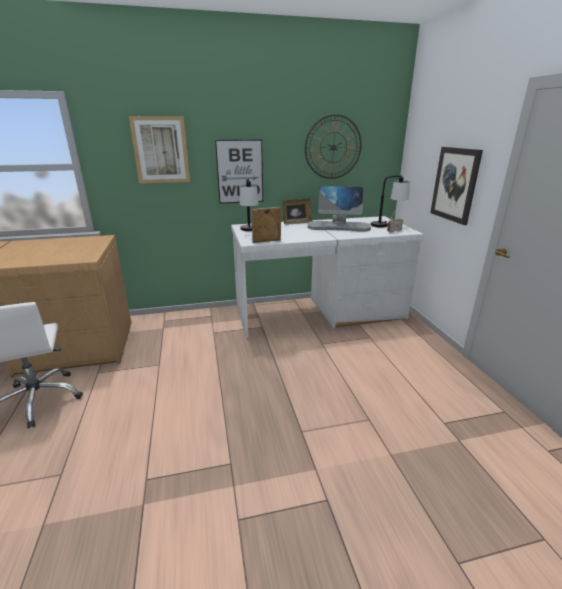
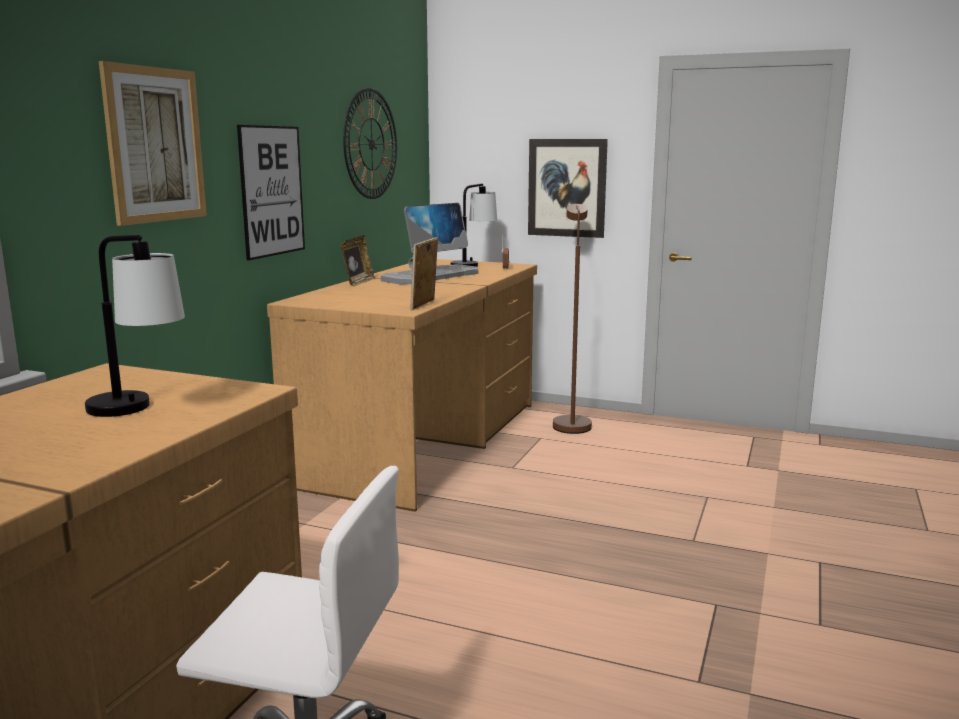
camera: 55 degrees left, 10 degrees down
(250, 231) = (340, 302): table lamp -> table lamp (139, 411)
(319, 313) = (425, 442): white desk -> brown desk
(405, 339) = (571, 423): none -> brown floor lamp

